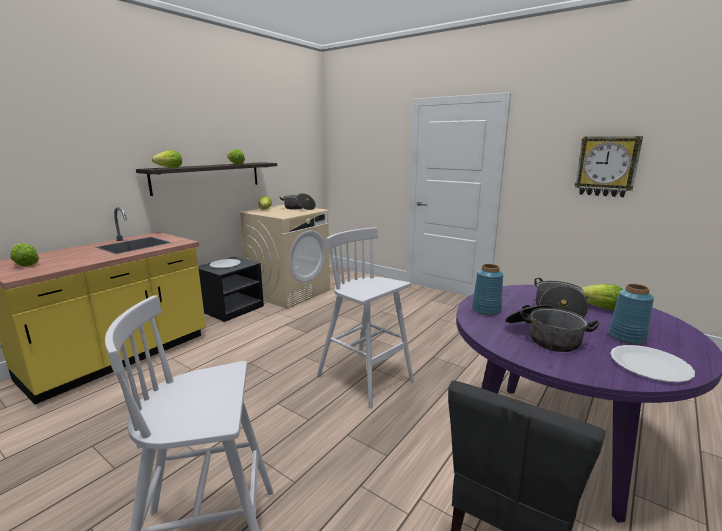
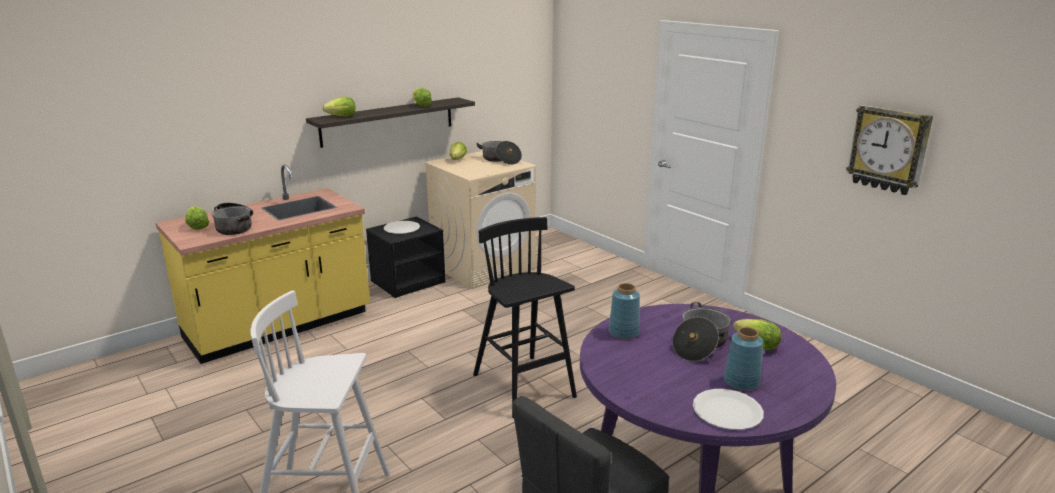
camera: 15 degrees right, 5 degrees up
(366, 379) = (525, 387): white stool -> black stool
(544, 337) = (653, 369): cooking pot -> cooking pot (235, 227)

